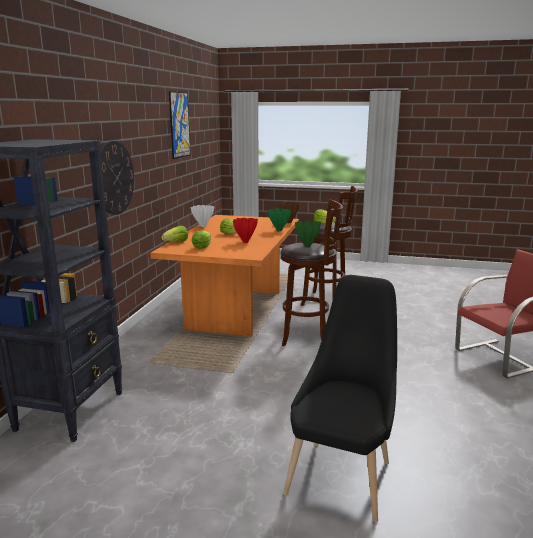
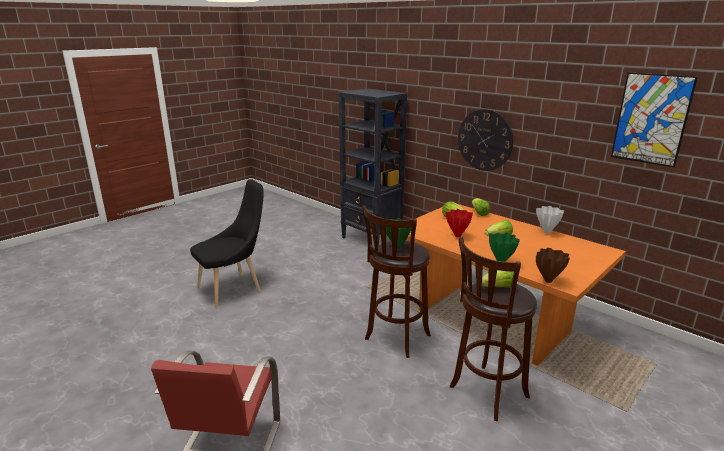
camera: 120 degrees right, 5 degrees up
(342, 473) = (233, 288): black chair -> black chair turned 90 degrees counterclockwise

